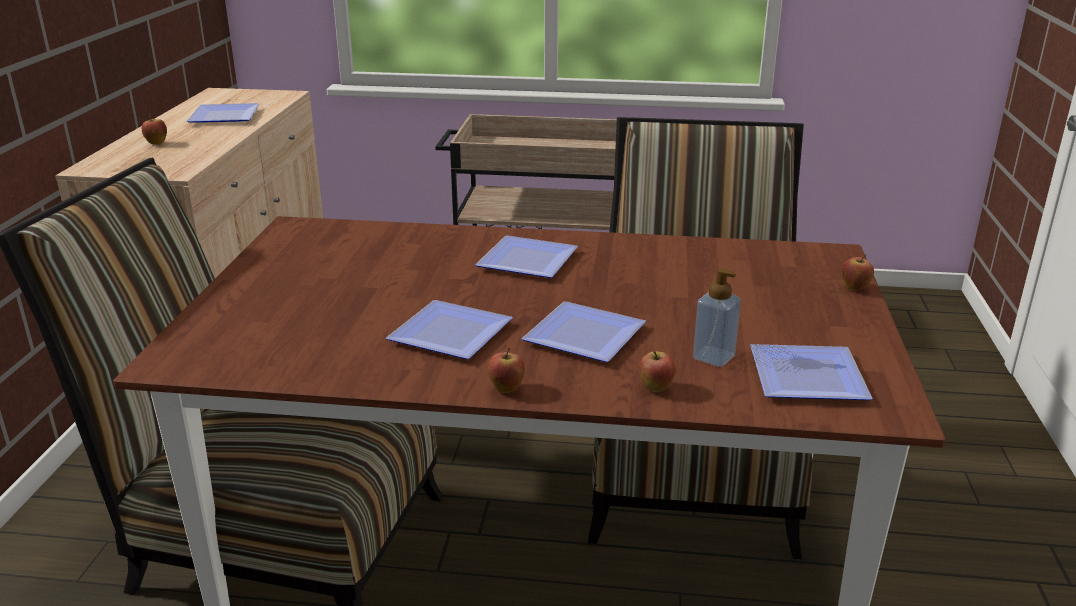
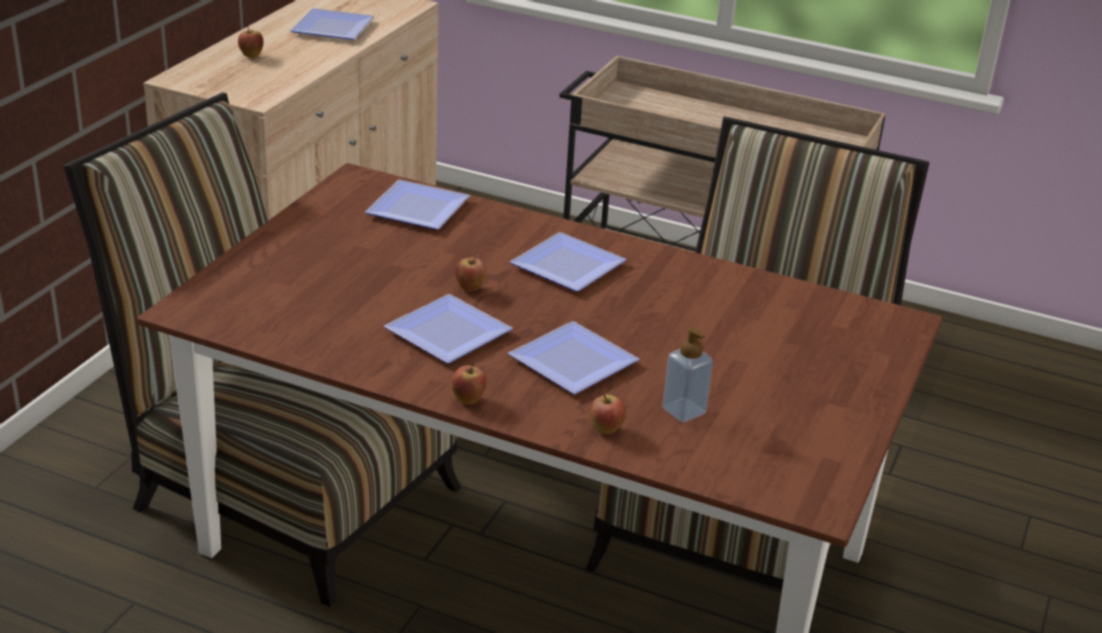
camera: 15 degrees right, 5 degrees up
(804, 379) = (756, 452): plate -> plate (414, 210)
(854, 288) = (889, 367): apple -> apple (470, 289)

